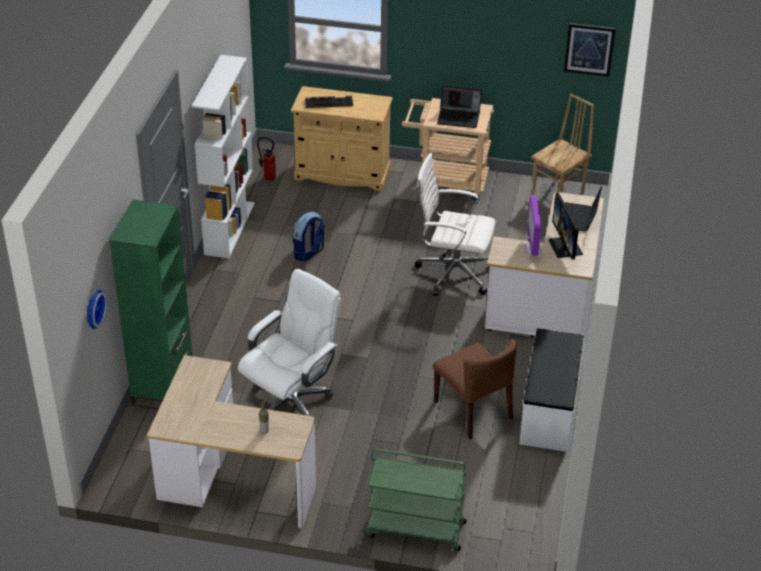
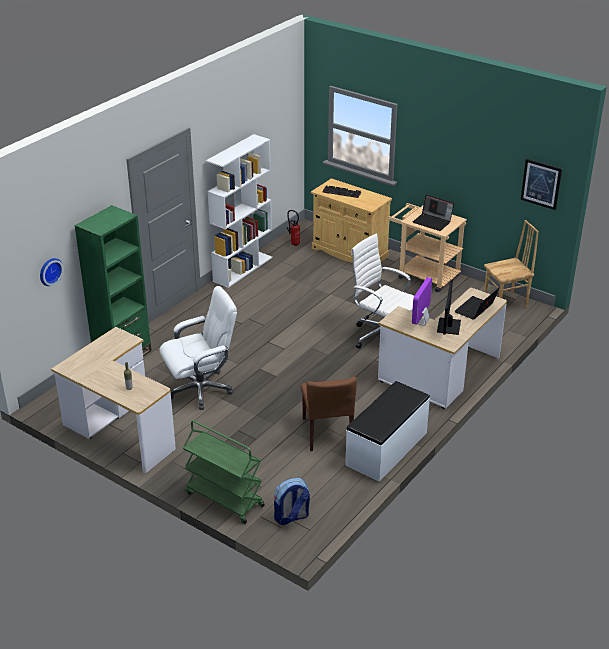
camera: 25 degrees right, 5 degrees down
(308, 253) = (286, 298): backpack -> backpack (291, 517)

